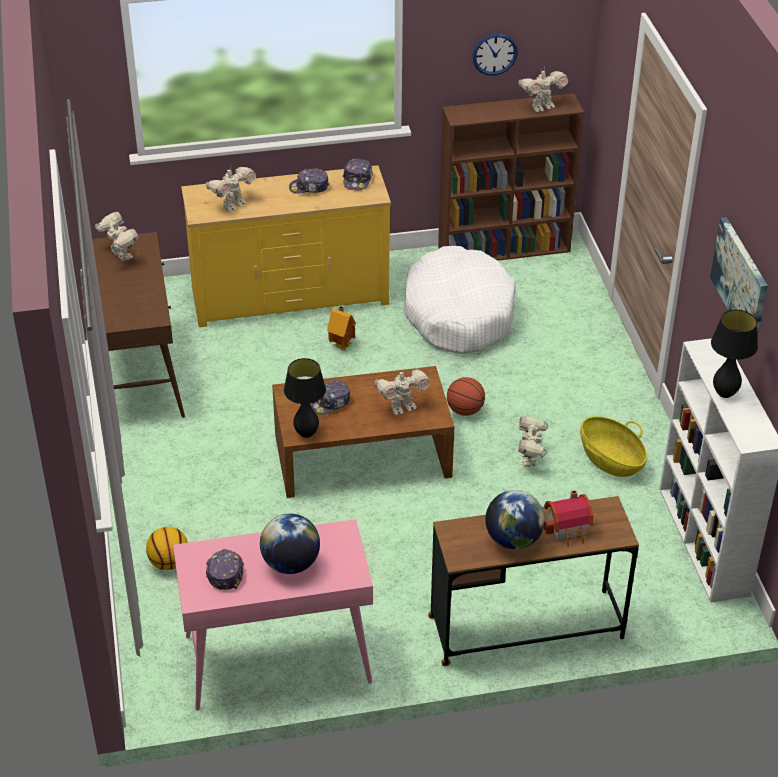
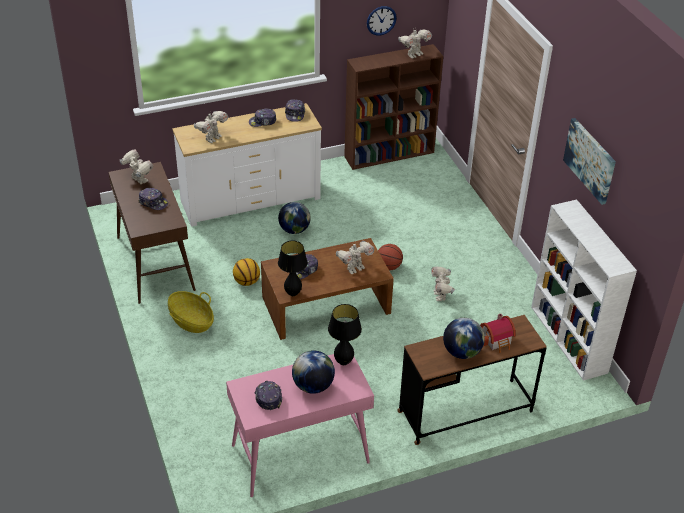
camera: 10 degrees left, 0 degrees up
(133, 288) = (153, 202): none -> cap
(169, 562) = (208, 394): basketball -> basketball (247, 281)
(290, 297) = (250, 200): yellow dresser -> white dresser
(342, 345) = (294, 230): toy house -> globe
(458, 314) = (369, 201): white dog bed -> none
(611, 460) = (494, 291): basket -> basket (191, 321)
(725, 394) = (588, 238): black table lamp -> black table lamp (343, 362)

